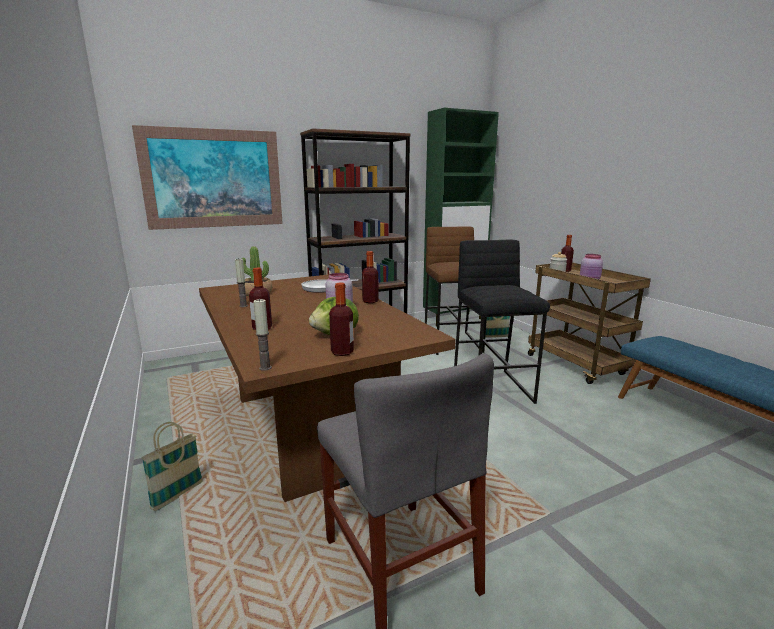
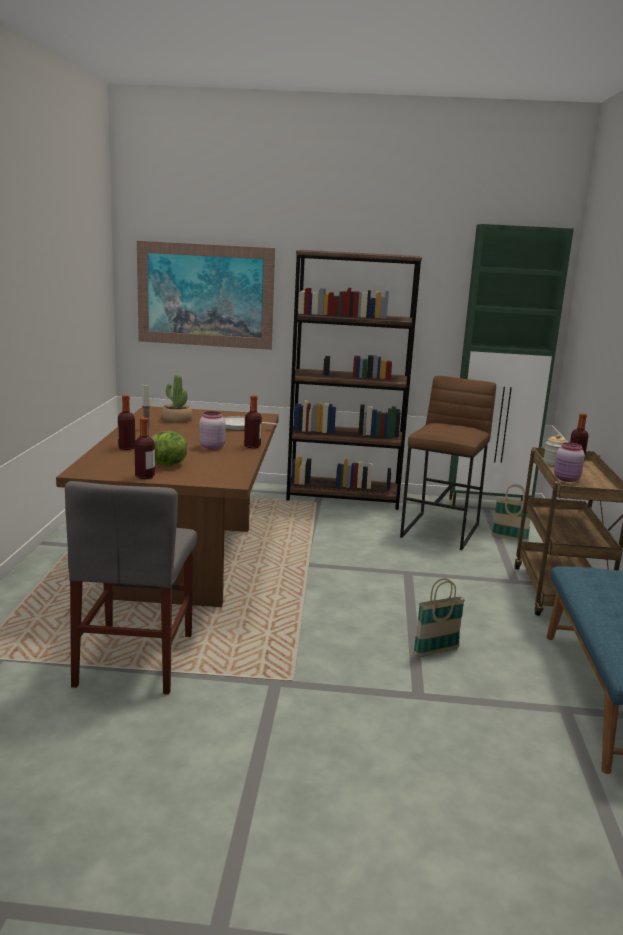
camera: 30 degrees right, 0 degrees up
(178, 496) = (47, 571): basket -> basket (436, 651)
(265, 368) = (80, 473): candle -> none
(493, 388) = (409, 584): black stool -> none

